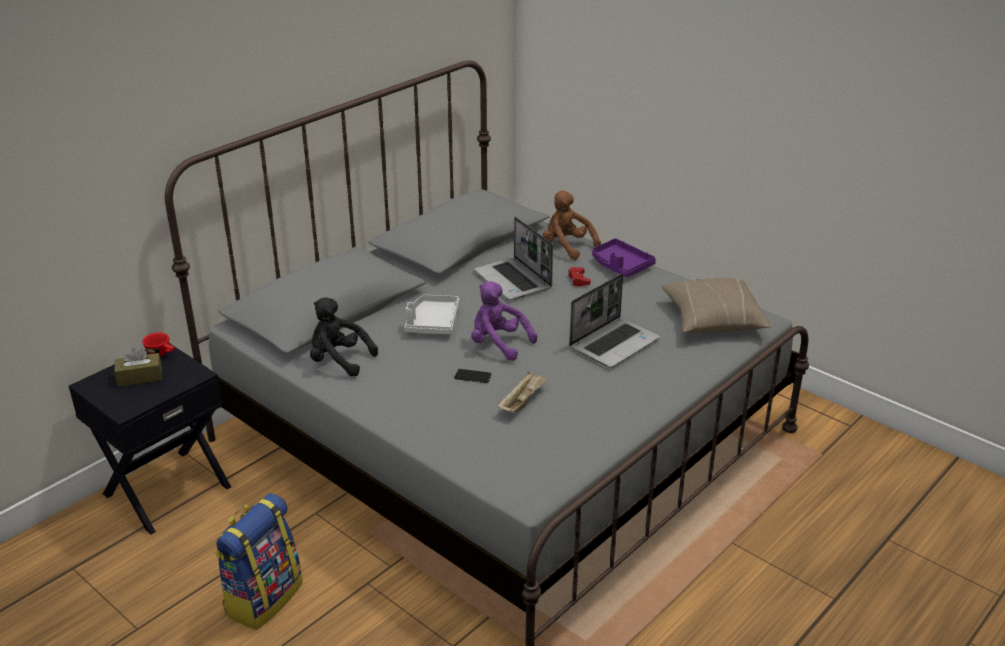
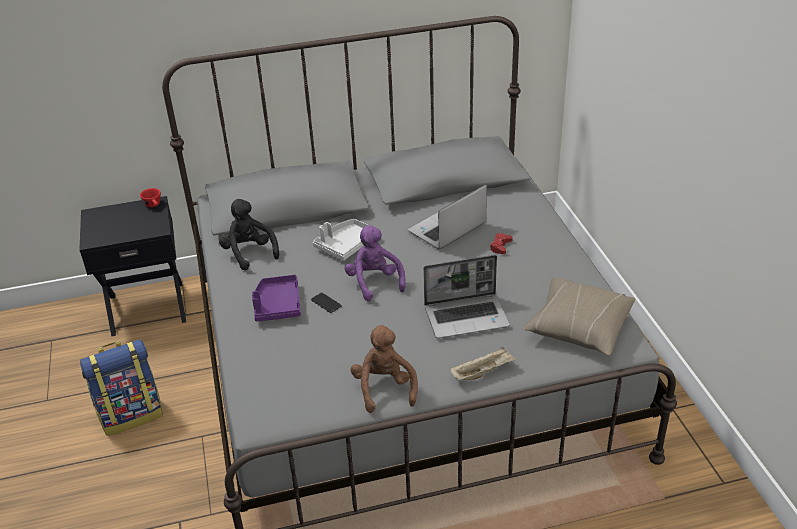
camera: 35 degrees right, 5 degrees up
(140, 377) = (124, 219): brown tissue box -> none
(514, 280) = (447, 229): laptop -> laptop turned 45 degrees clockwise
(522, 401) = (339, 340): beige tray -> beige tray (482, 372)
(567, 247) = (524, 212): brown plush toy -> brown plush toy (384, 388)
(620, 265) = (552, 245): purple tray -> purple tray (277, 305)

